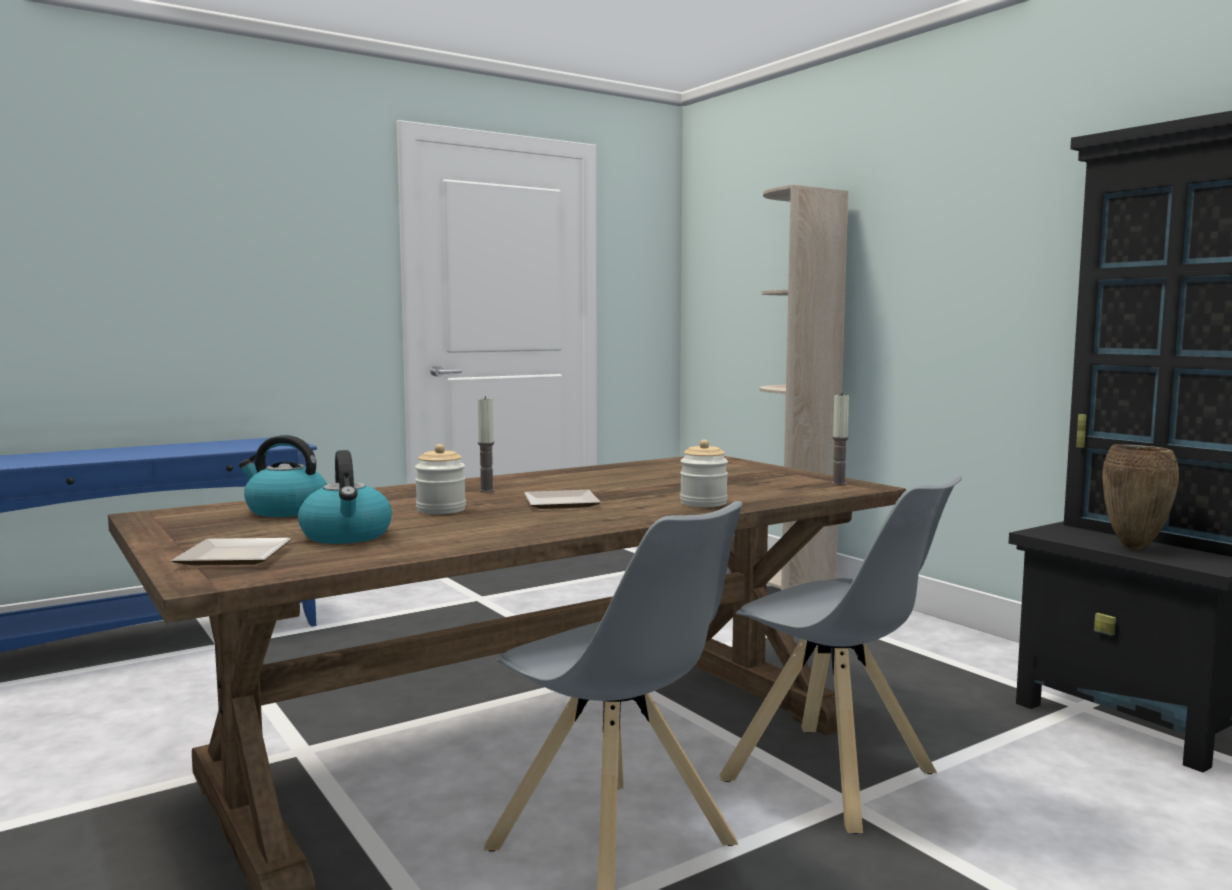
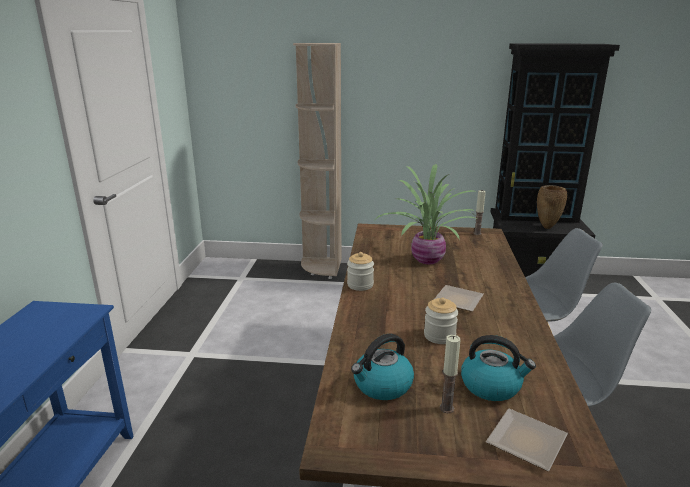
camera: 50 degrees left, 15 degrees up
(487, 491) = (394, 306): candle -> candle (446, 408)
(668, 481) = (428, 259): none -> potted plant
(703, 503) = (493, 272): jar -> jar (360, 285)

